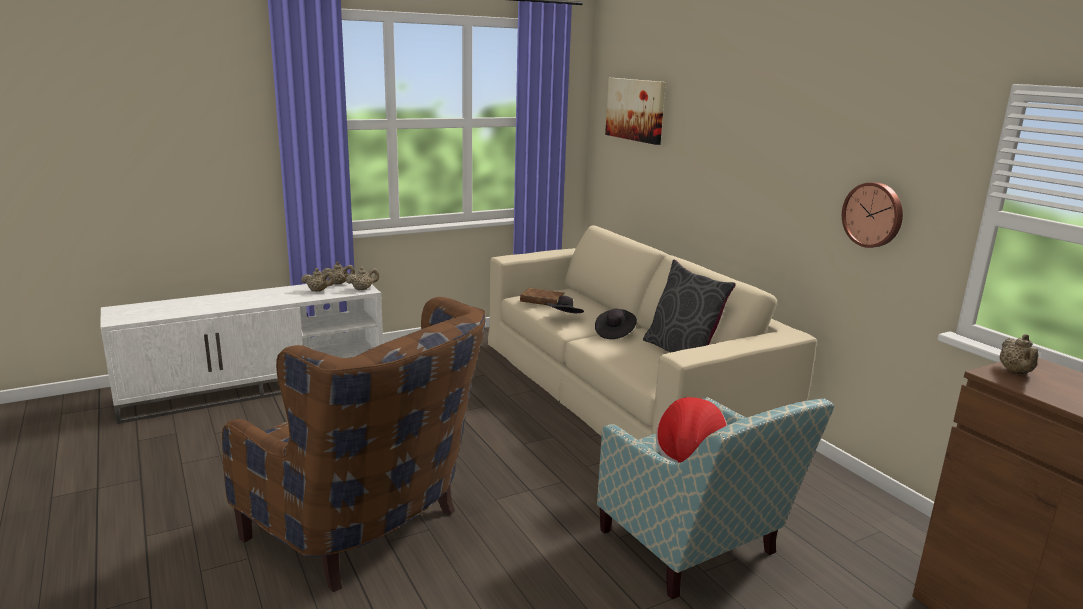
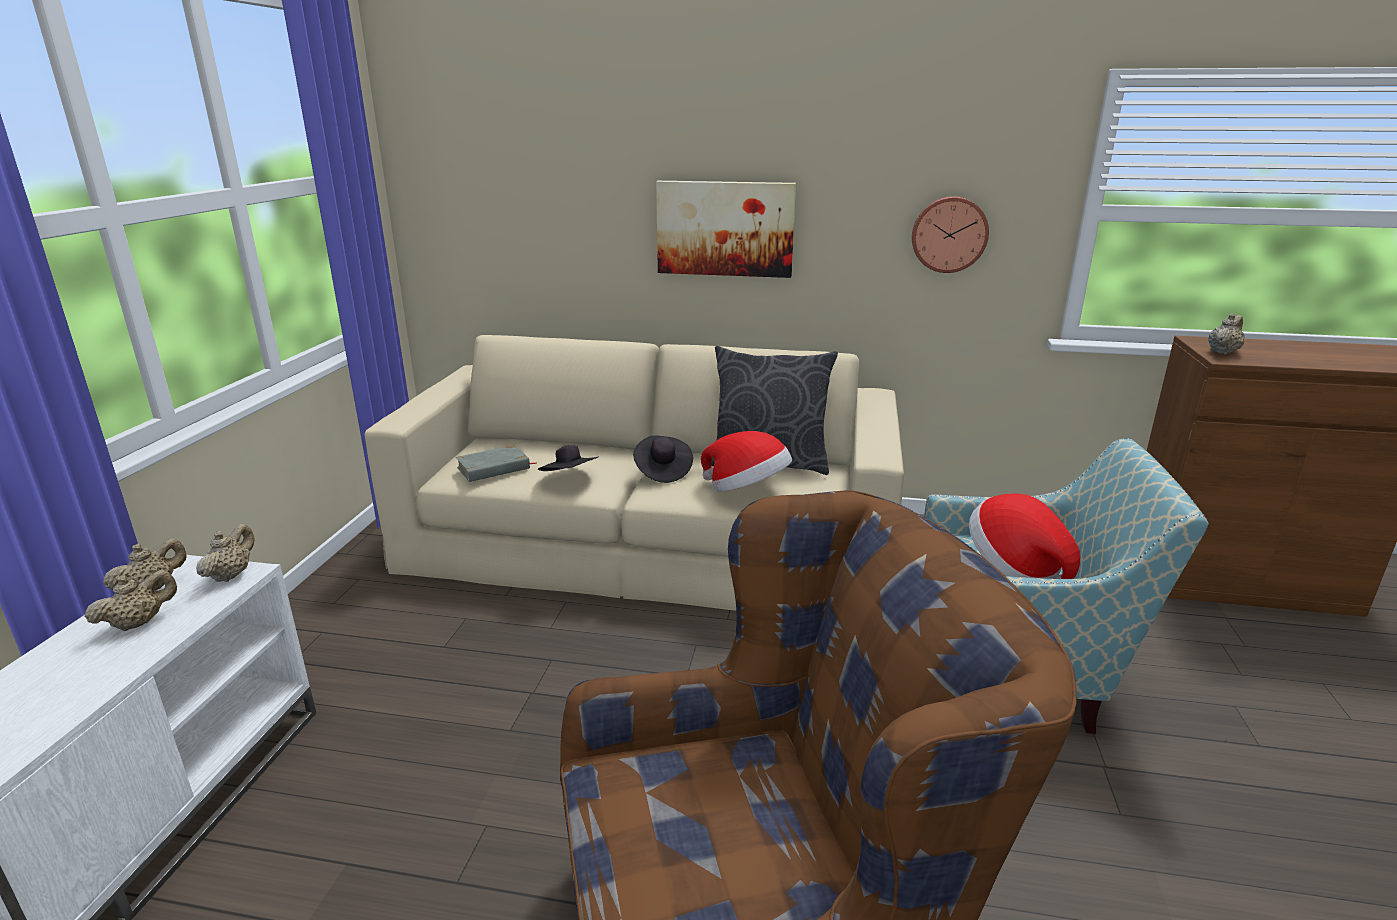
camera: 50 degrees left, 5 degrees up
(542, 300) = (494, 468): brown book -> grey book
(634, 358) = (747, 490): none -> hat
(635, 109) = (499, 146): picture -> picture (725, 228)
(1015, 372) = (1223, 352): beige teapot -> beige teapot turned 90 degrees counterclockwise

